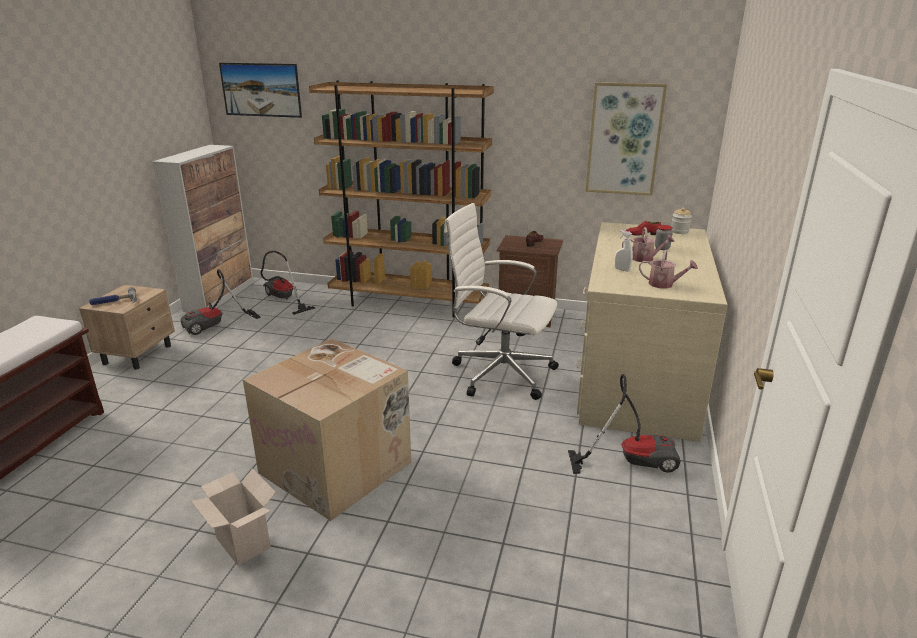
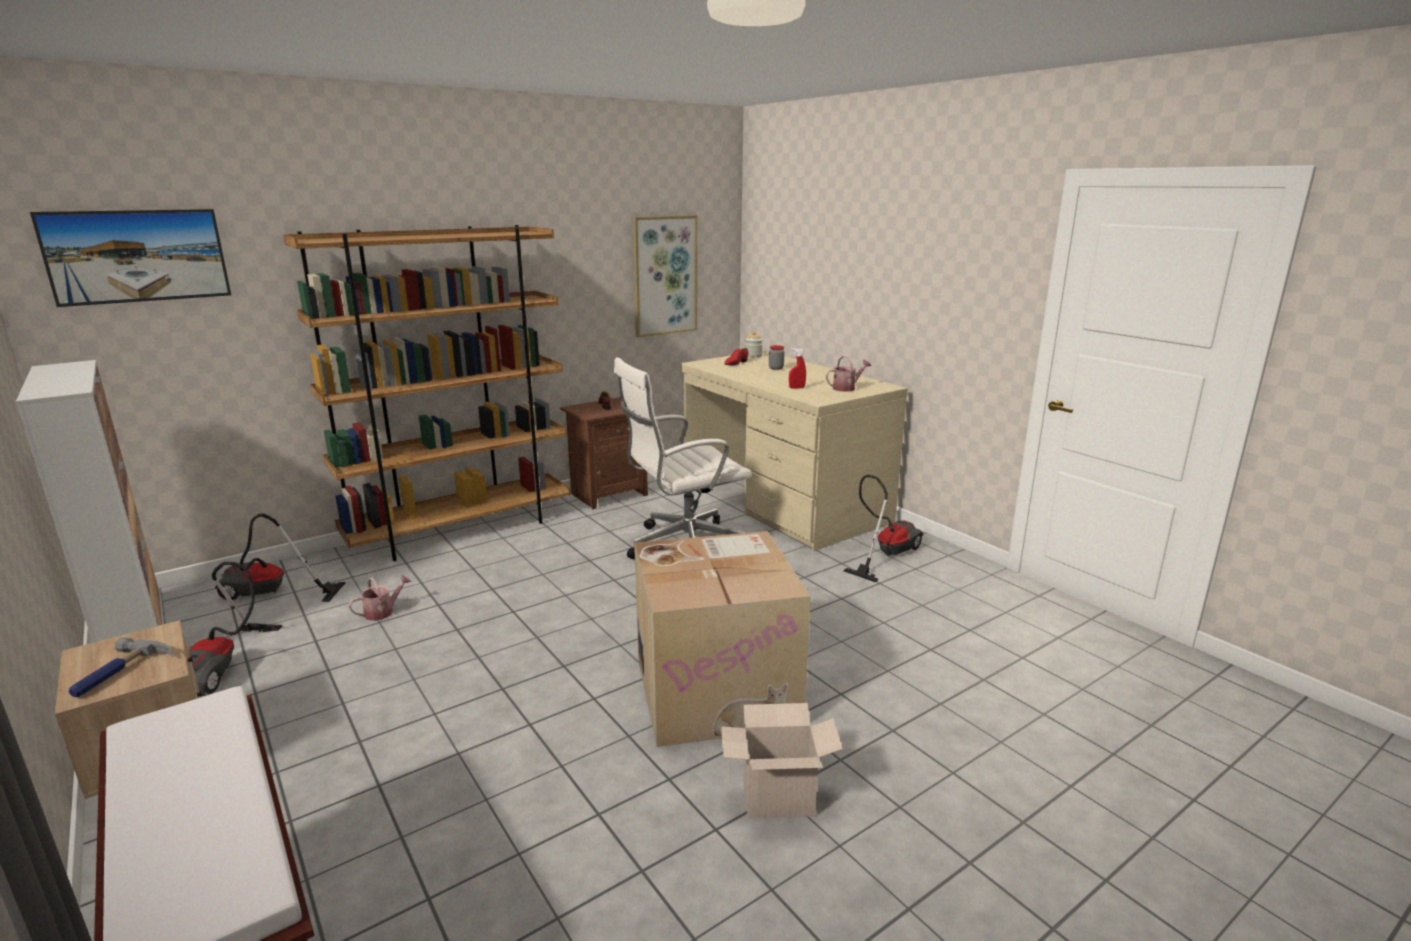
camera: 50 degrees left, 5 degrees down
(622, 270) = (796, 388): white spray bottle -> red spray bottle
(645, 258) = (787, 377): watering can -> watering can (383, 612)

